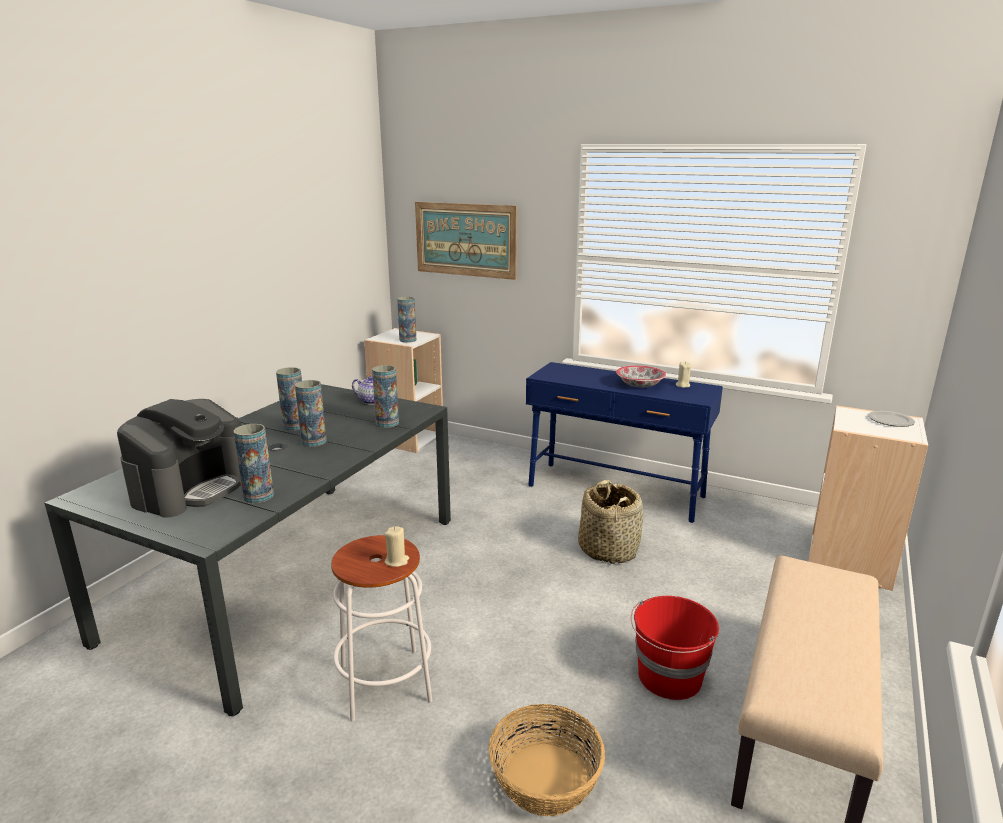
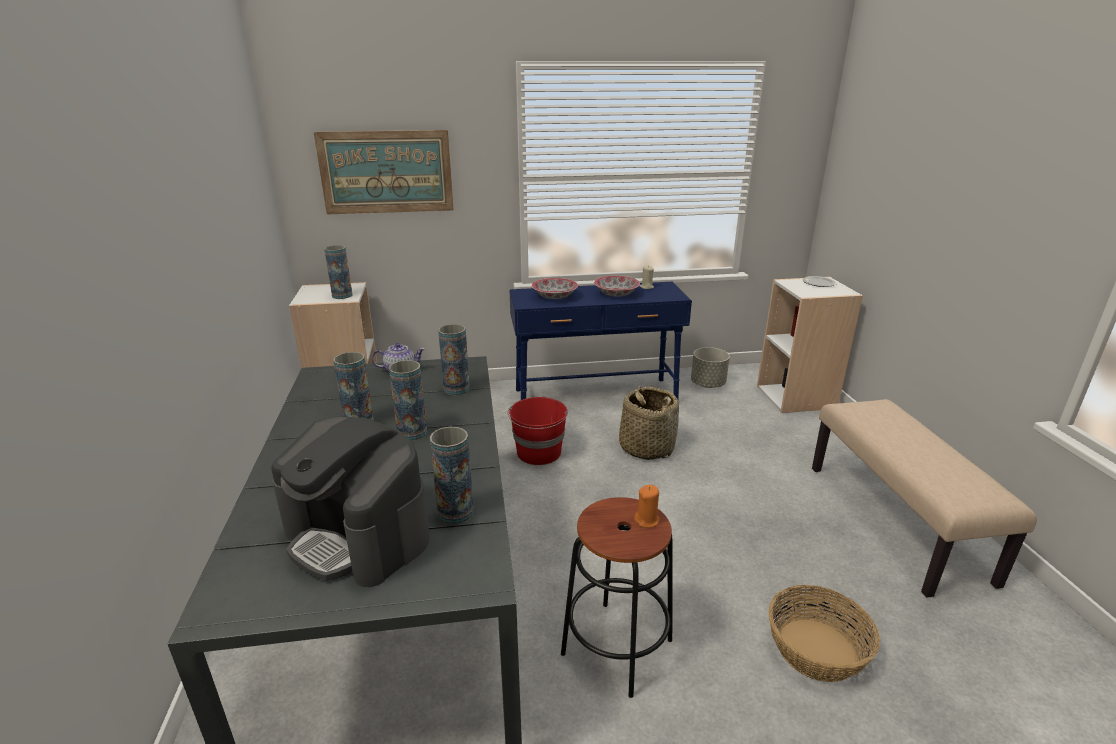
camera: 35 degrees left, 5 degrees up
(191, 488) = (358, 536): coffee machine -> coffee machine turned 135 degrees clockwise
(385, 683) = (617, 647): white stool -> black stool
(397, 561) = (647, 520): beige candle -> orange candle
(577, 375) = (554, 297): none -> bowl
(669, 677) = (797, 529): red bucket -> red bucket (539, 453)
(752, 516) = (707, 384): none -> grey planter

